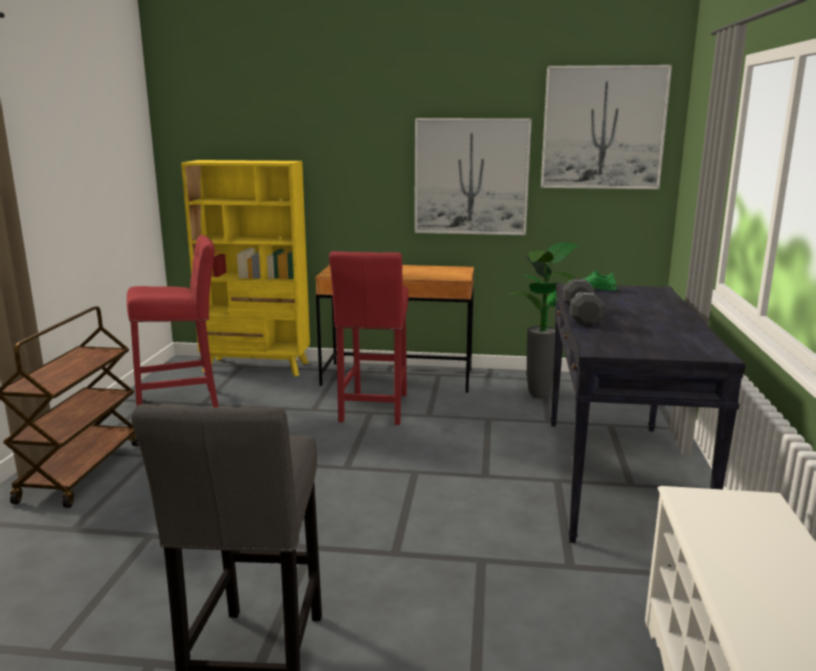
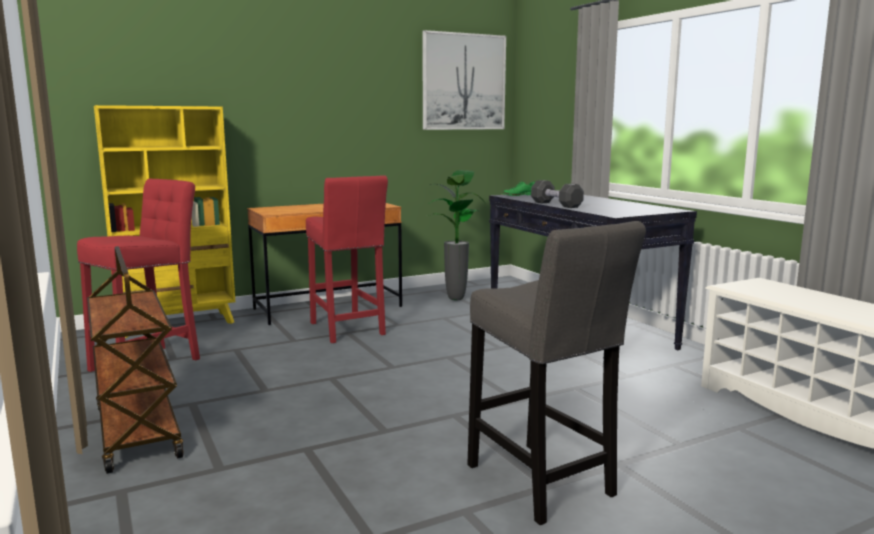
camera: 35 degrees left, 5 degrees down
(471, 177) = (369, 121): picture -> none

